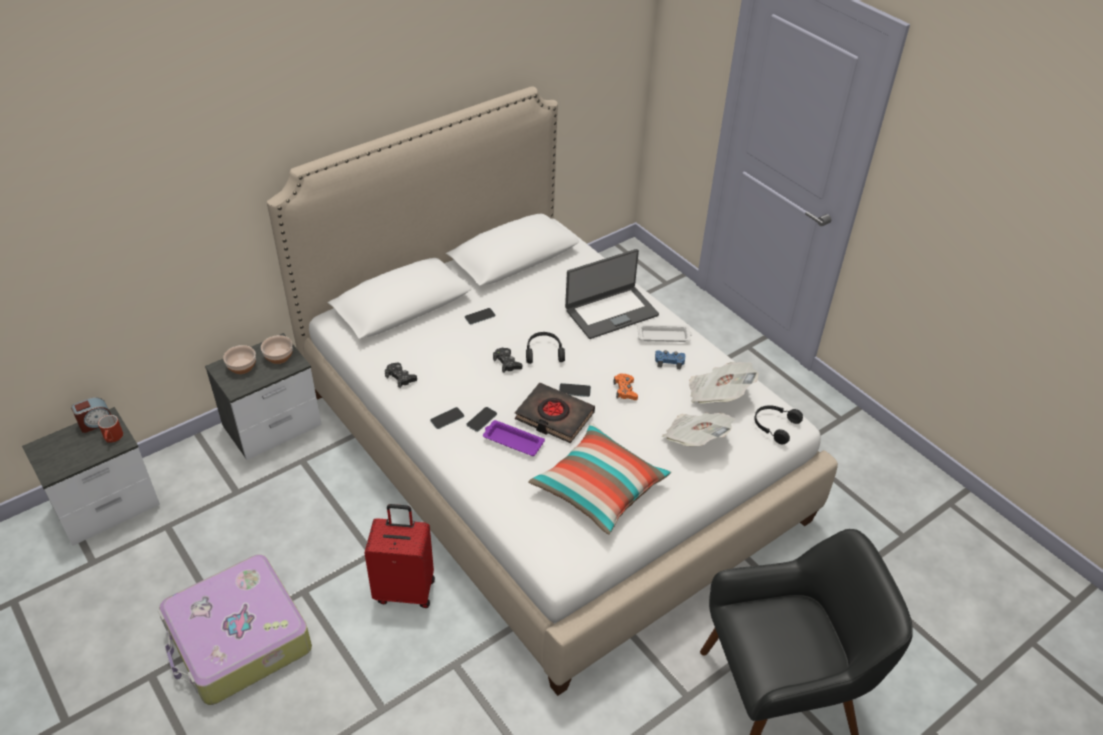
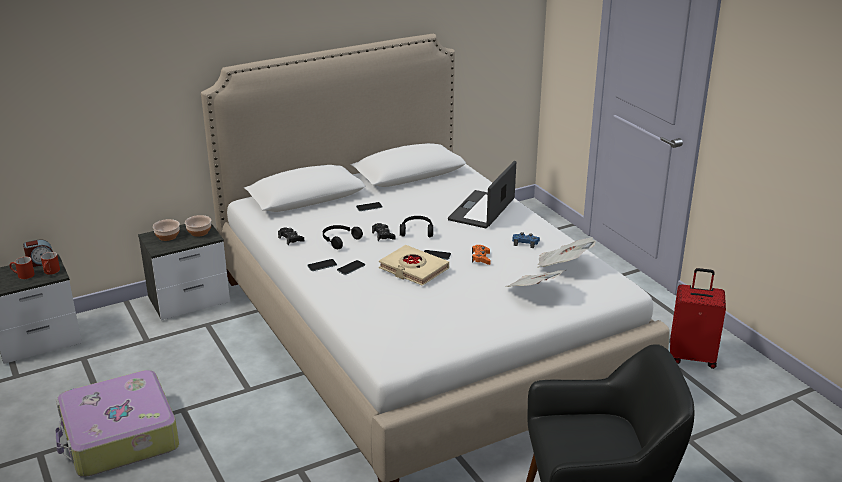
camera: 10 degrees right, 15 degrees down
(79, 447) = (22, 275): none -> red mug
(405, 590) = (270, 416): red suitcase -> red suitcase (692, 357)
(512, 441) = (372, 281): purple tray -> none
(554, 416) = (413, 269): black book -> beige book
(599, 489) = (439, 316): pillow -> none
(611, 312) = (482, 210): laptop -> laptop turned 135 degrees clockwise
(664, 336) = (525, 227): white tray -> none
(774, 426) = (609, 289): black headphones -> black headphones (339, 240)

